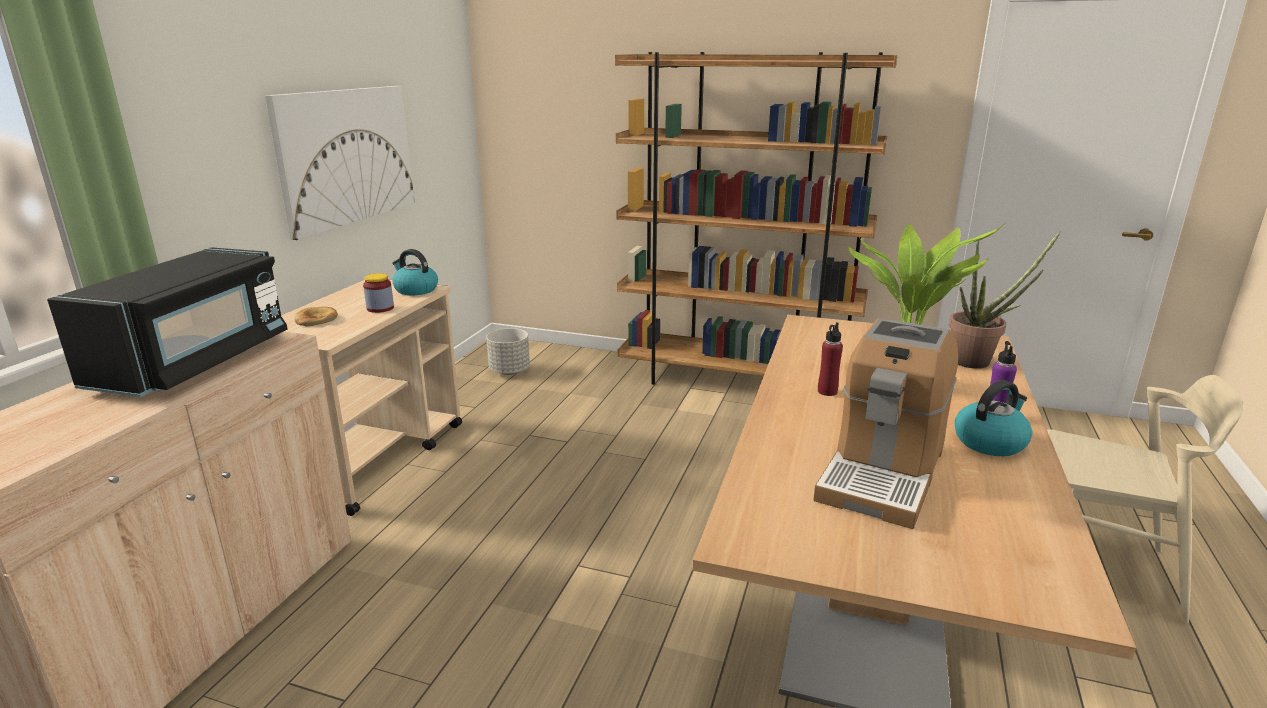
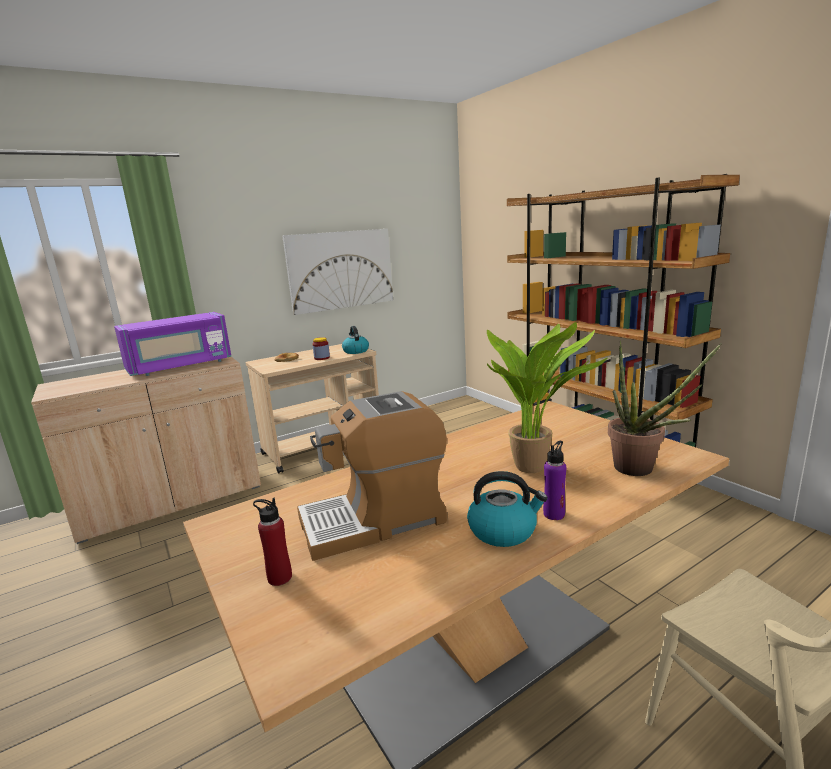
camera: 40 degrees right, 5 degrees down
(195, 362) = (180, 366): black microwave -> purple microwave
(510, 371) = (448, 418): grey planter -> none
(827, 391) = (459, 457): red bottle -> red bottle (279, 577)

